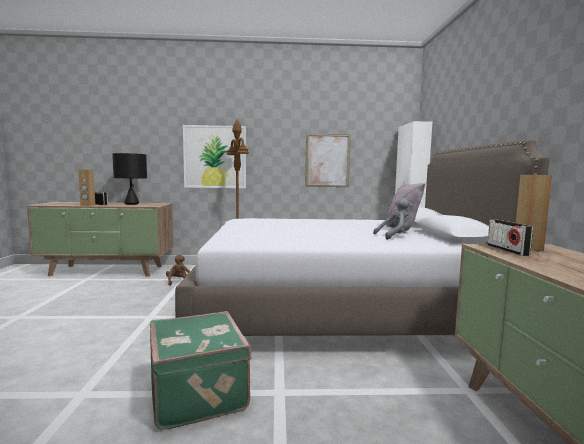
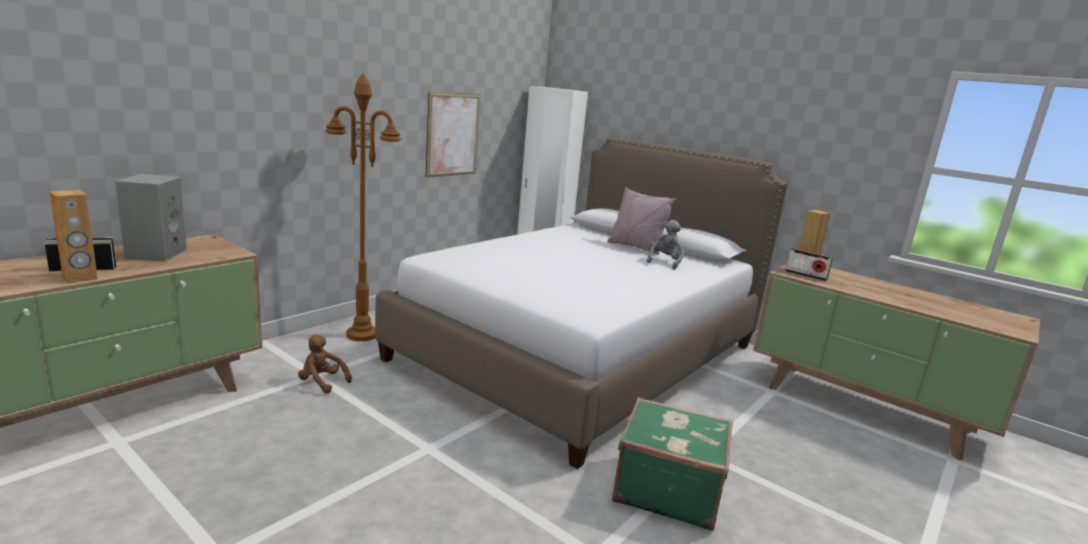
camera: 50 degrees left, 10 degrees up
(131, 204) = (156, 253): black table lamp -> grey speaker
(215, 157) = (290, 134): picture -> none

